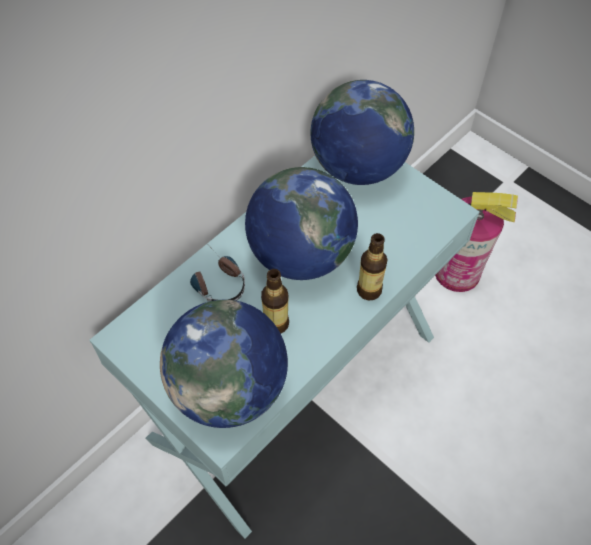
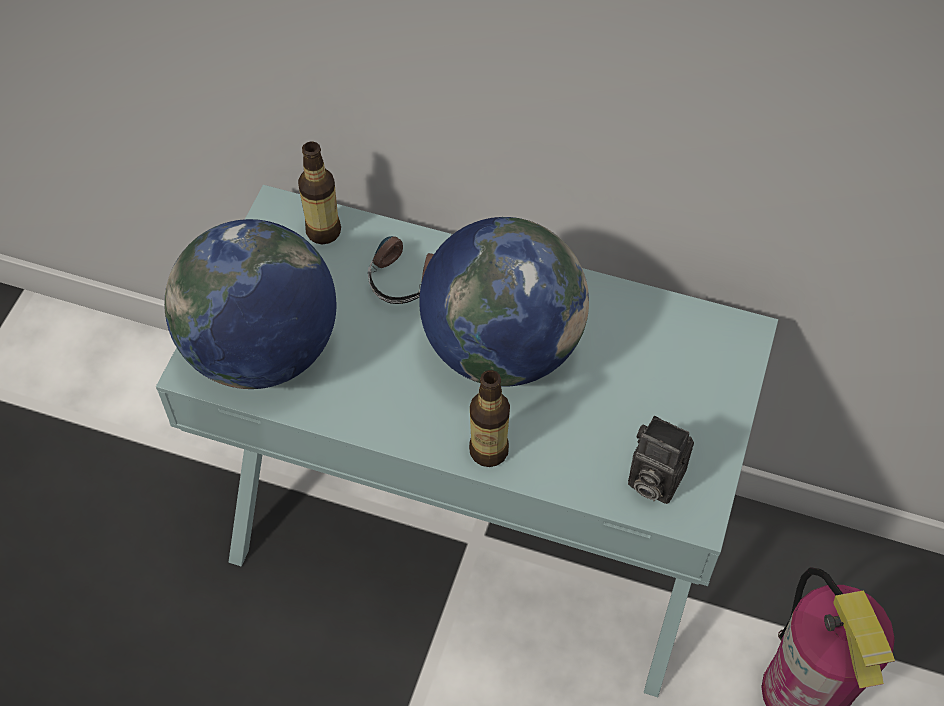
camera: 65 degrees right, 0 degrees up
(276, 323) = (378, 362): bottle -> bottle (323, 231)
(358, 167) = (702, 357): globe -> none
(423, 221) = (652, 479): none -> camera

